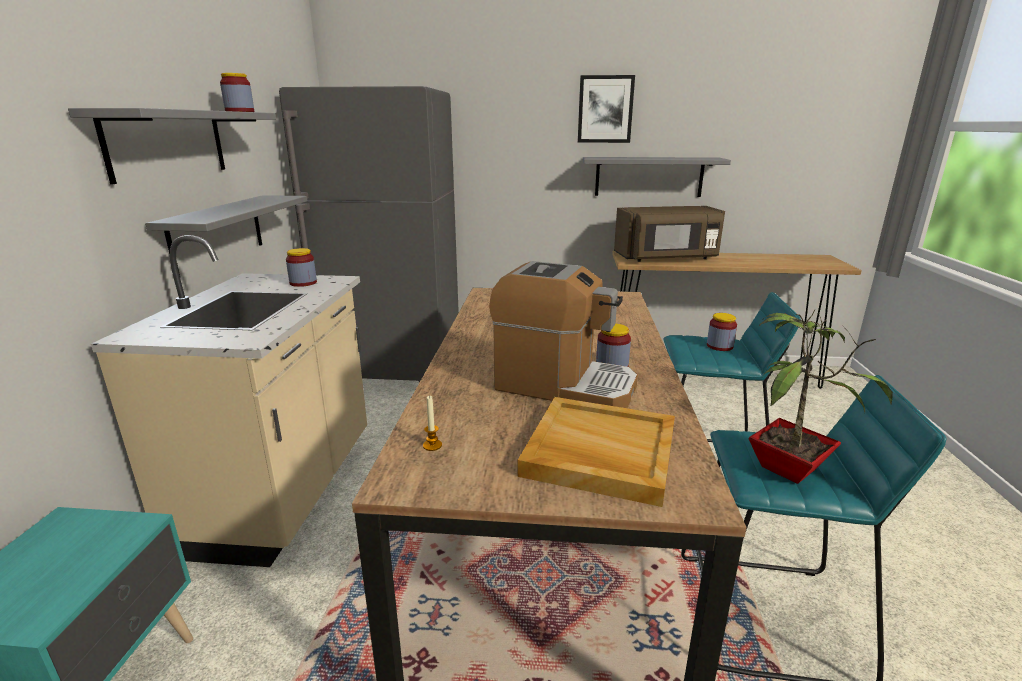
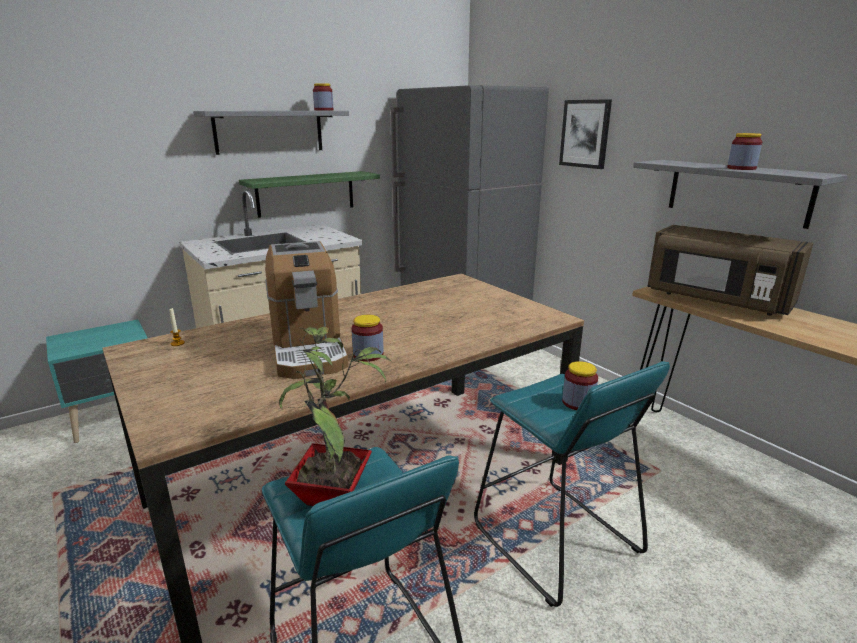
camera: 50 degrees right, 0 degrees up
(218, 233) = (306, 193): grey shelf -> green shelf
(303, 283) = (325, 236): jar -> jar (741, 168)
(598, 452) = (208, 388): beige tray -> none
(605, 109) = (693, 103): picture -> picture (585, 134)

